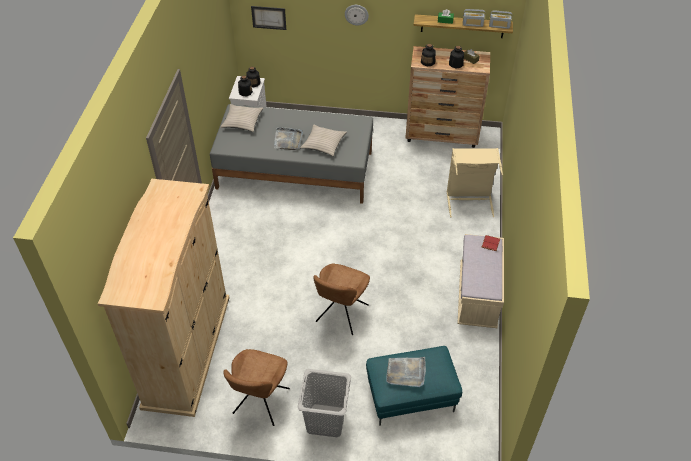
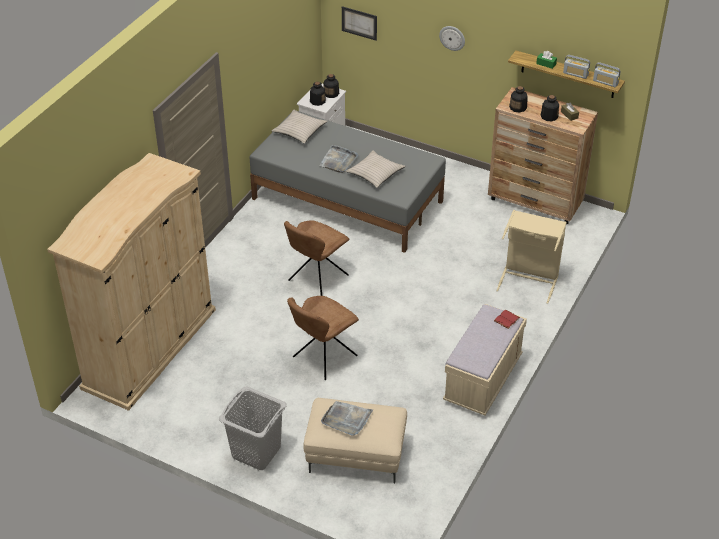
camera: 20 degrees right, 5 degrees down
(260, 403) = (198, 417): brown chair -> brown chair (316, 279)
(410, 397) = (355, 456): turquoise ottoman -> beige ottoman

